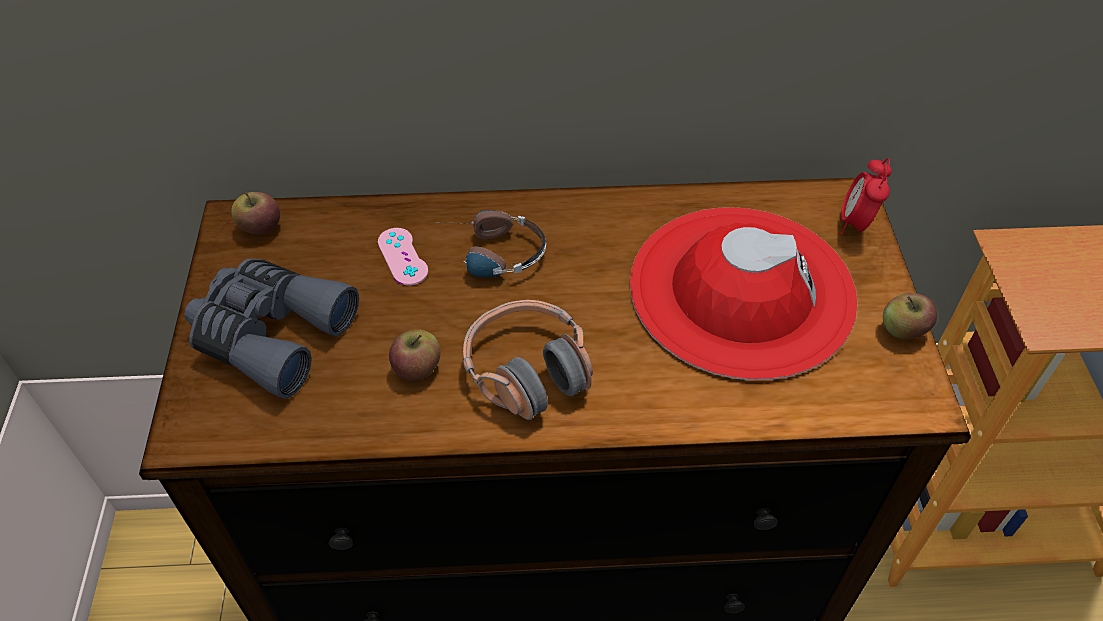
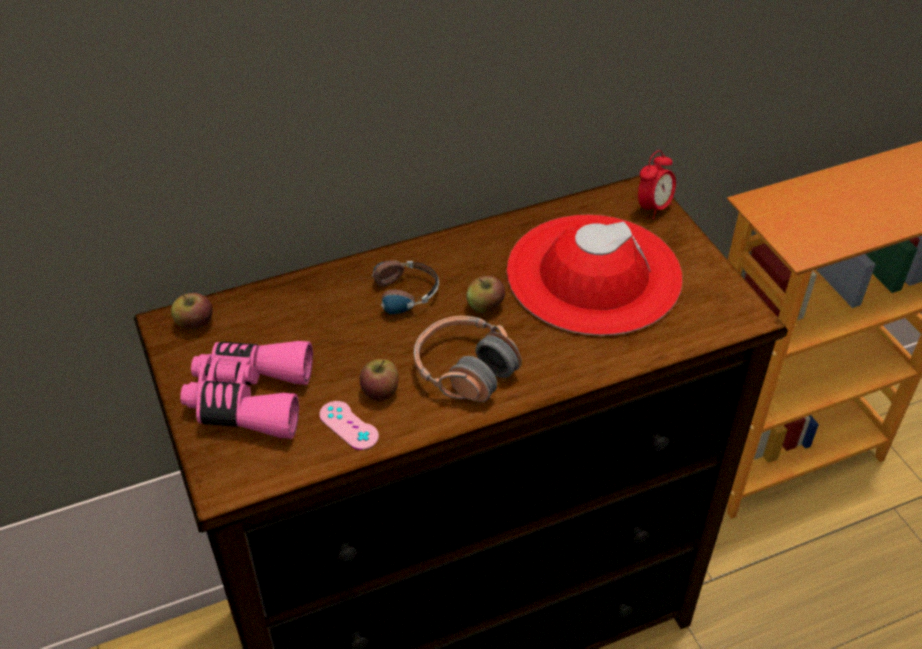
camera: 20 degrees left, 5 degrees down
(270, 334) = (249, 399): grey binoculars -> pink binoculars
(402, 256) = (325, 315): pink game controller -> pink game controller (349, 425)
(856, 224) = (653, 208): alarm clock -> alarm clock turned 135 degrees counterclockwise
(903, 330) = (716, 272): apple -> apple (485, 306)

